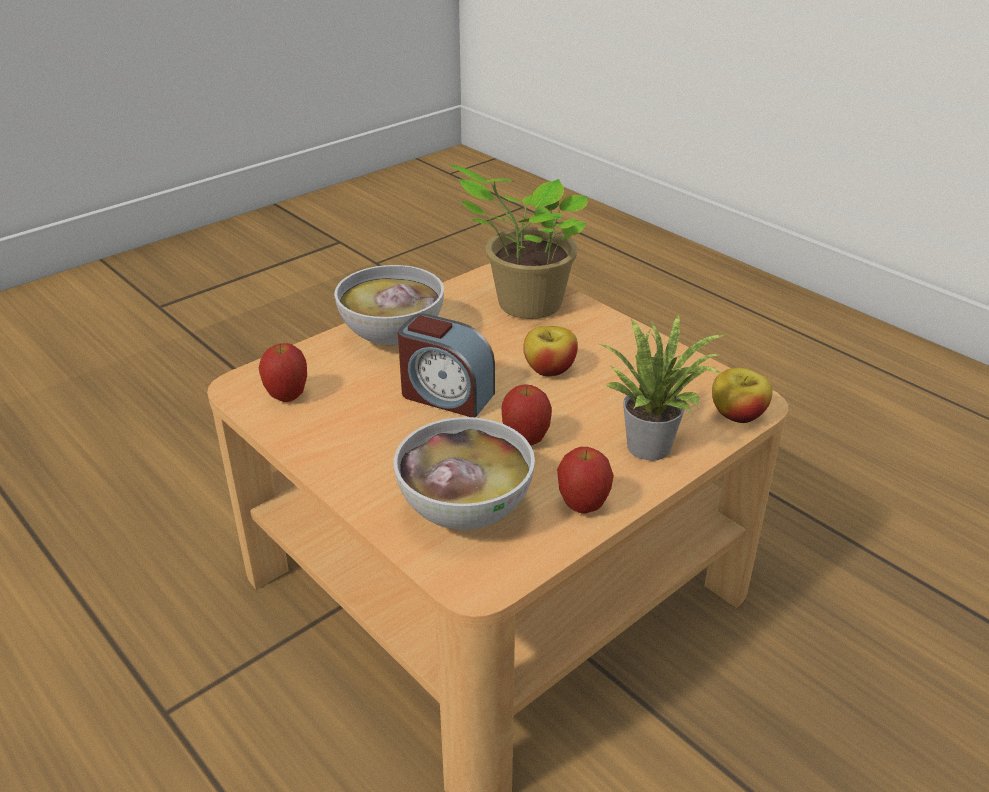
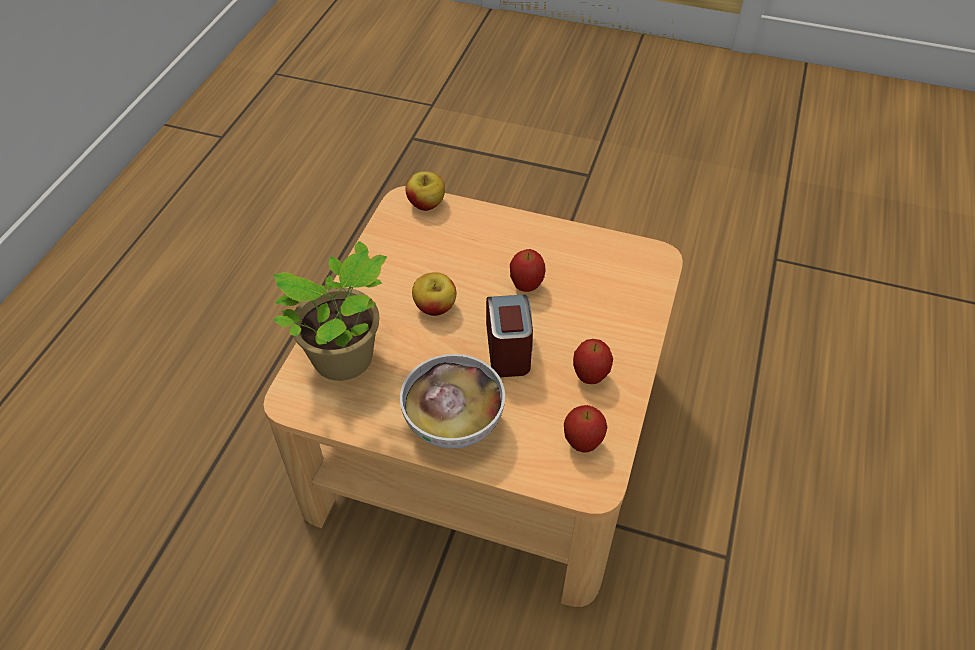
camera: 120 degrees left, 15 degrees up
(465, 510) = (611, 285): bowl -> none
(582, 506) = (565, 239): apple -> apple (590, 377)
(652, 444) = (484, 230): potted plant -> none

